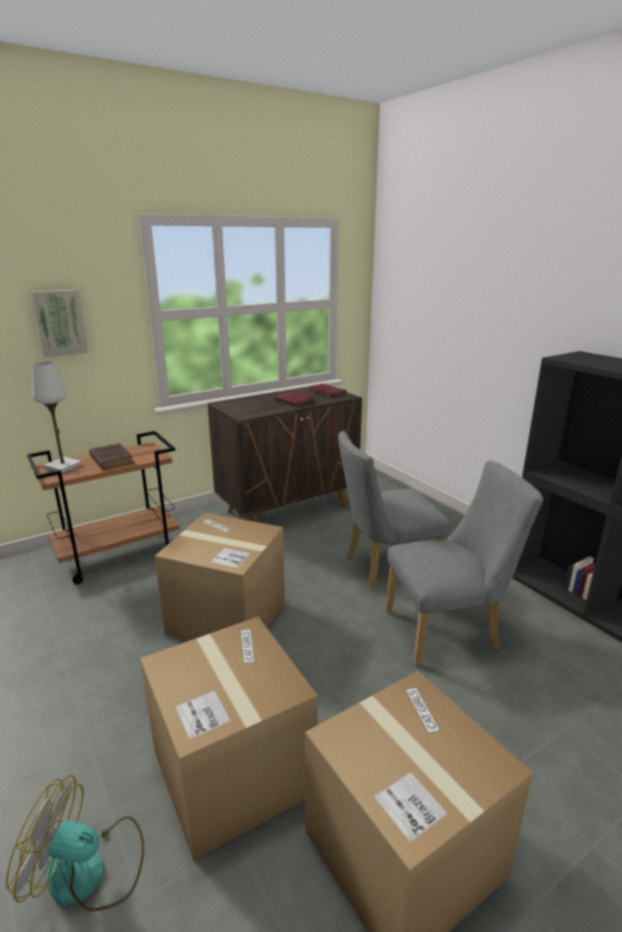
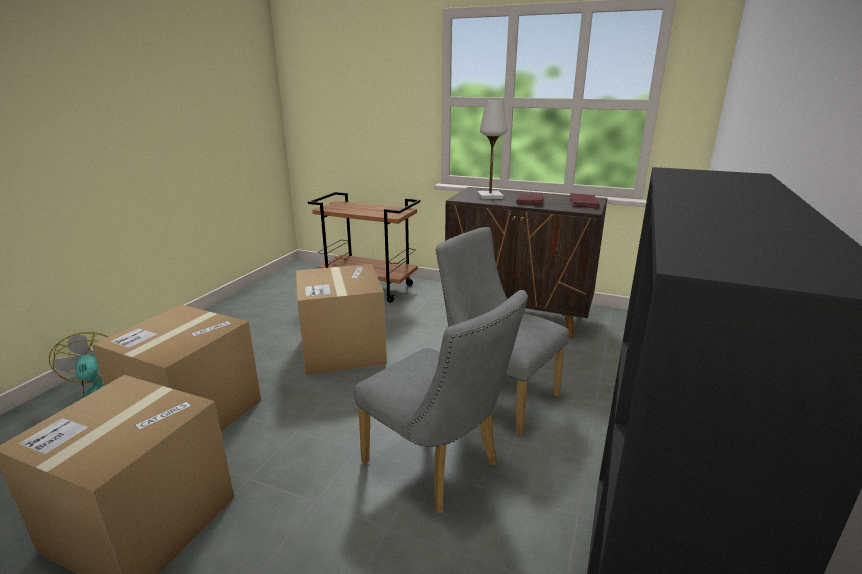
camera: 55 degrees right, 0 degrees up
(60, 323) = (376, 99): picture -> none
(63, 466) = (342, 205): white table lamp -> white table lamp (490, 196)
(111, 459) = (370, 209): brown book -> none

